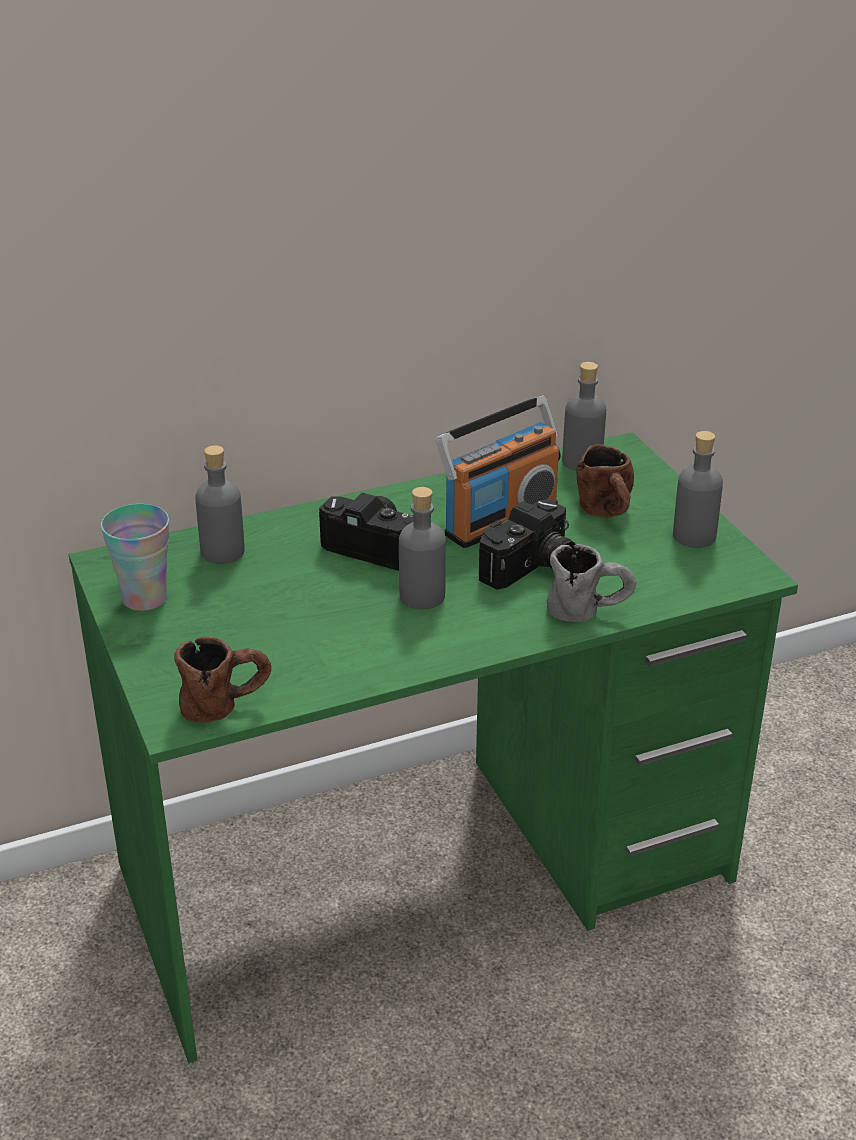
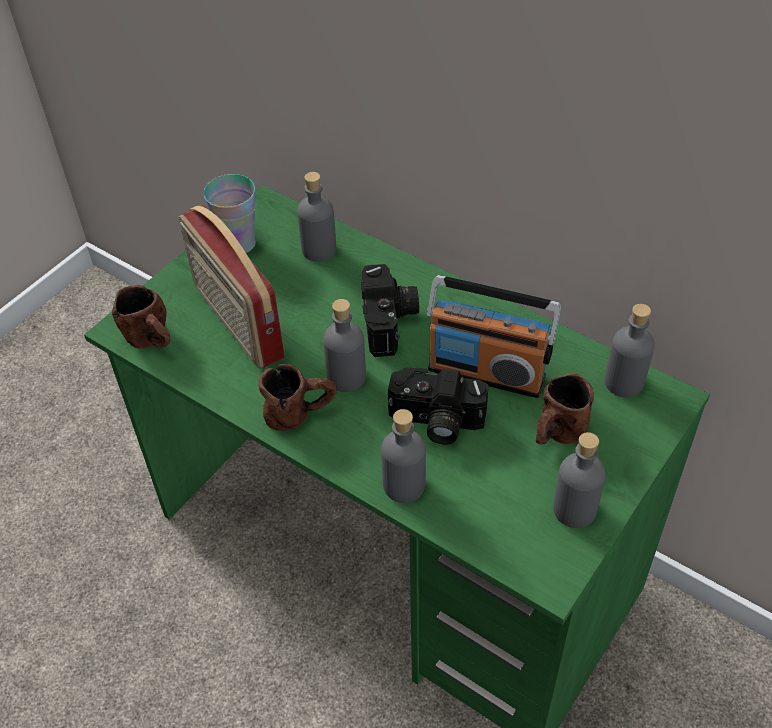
camera: 60 degrees right, 15 degrees up
(265, 638) = (236, 322): none -> radio
(441, 639) = (301, 413): none -> brown mug
(589, 611) = (404, 485): grey mug -> grey bottle

